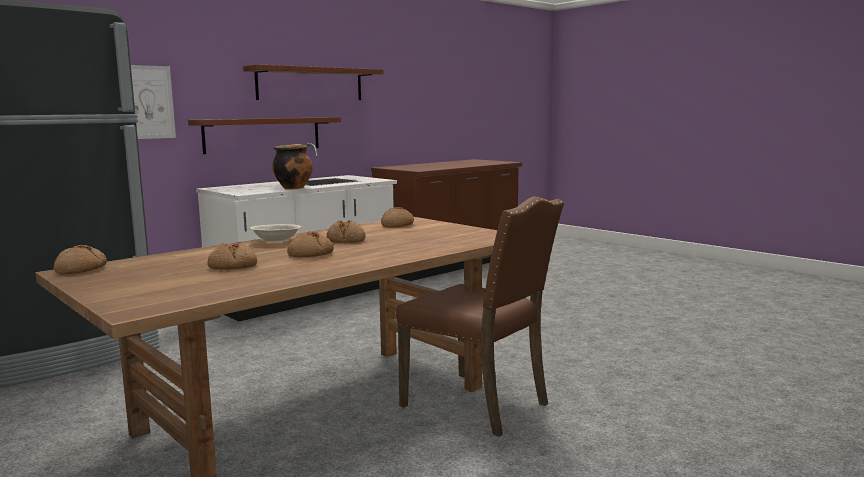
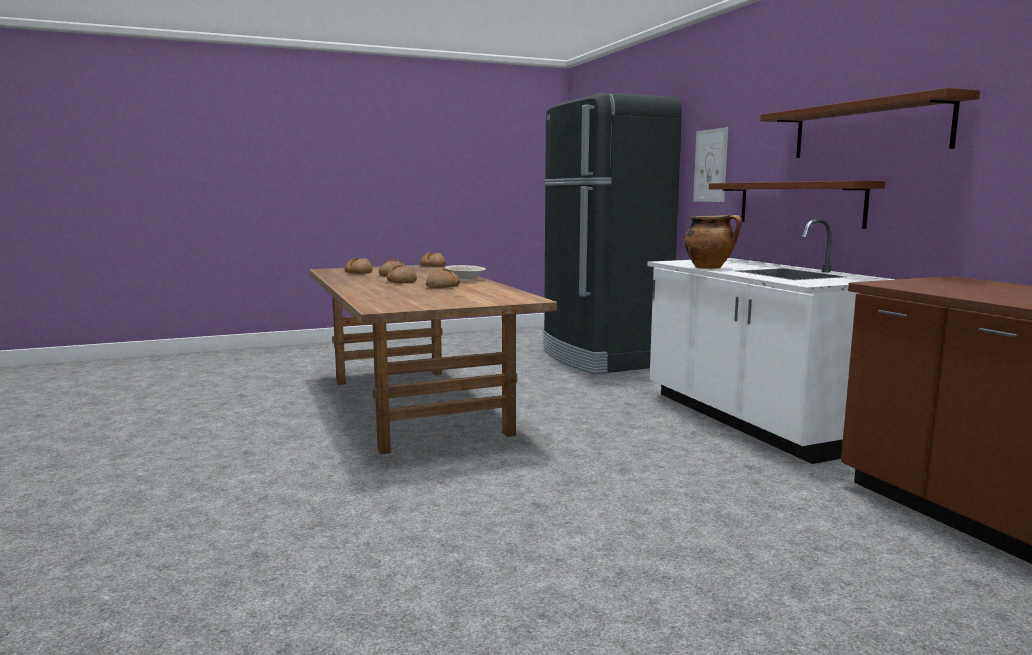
camera: 110 degrees right, 0 degrees up
(397, 225) = (497, 296): bread -> bread (358, 272)
(479, 404) = (350, 448): brown chair -> none

